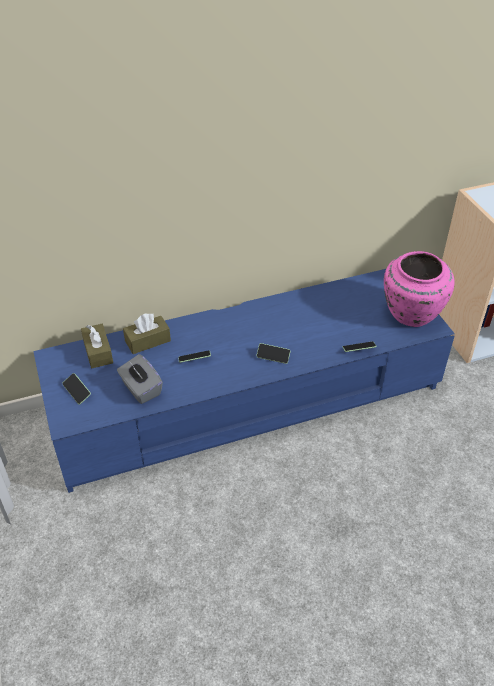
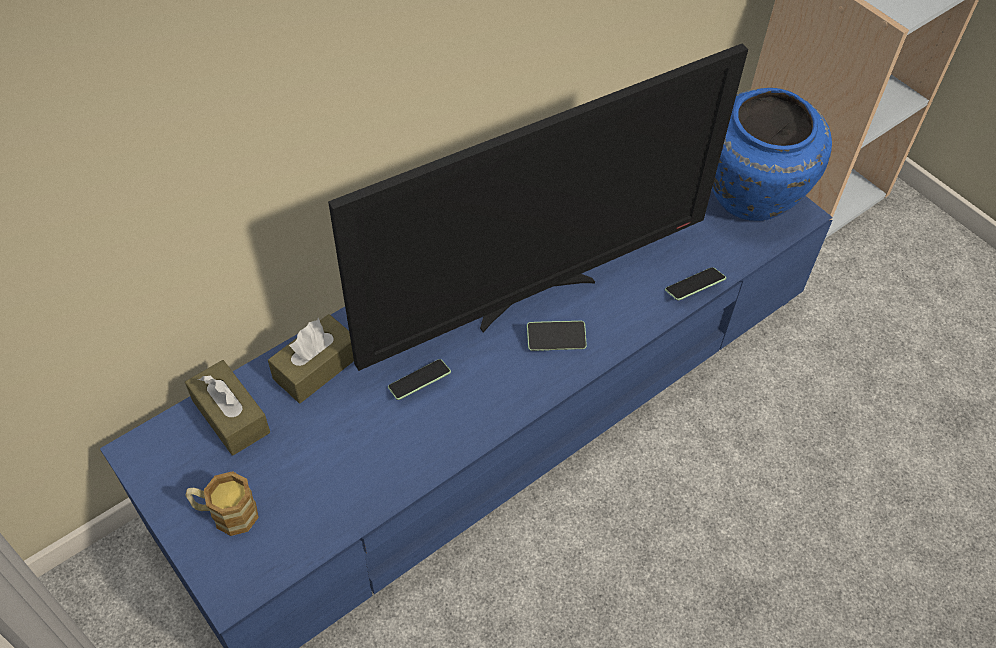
camera: 20 degrees left, 10 degrees up
(77, 392) = (226, 514): phone -> mug
(141, 389) = (346, 473): grey tissue box -> none
(270, 334) = (533, 296): none -> television
(410, 315) = (749, 199): pink vase -> blue vase

